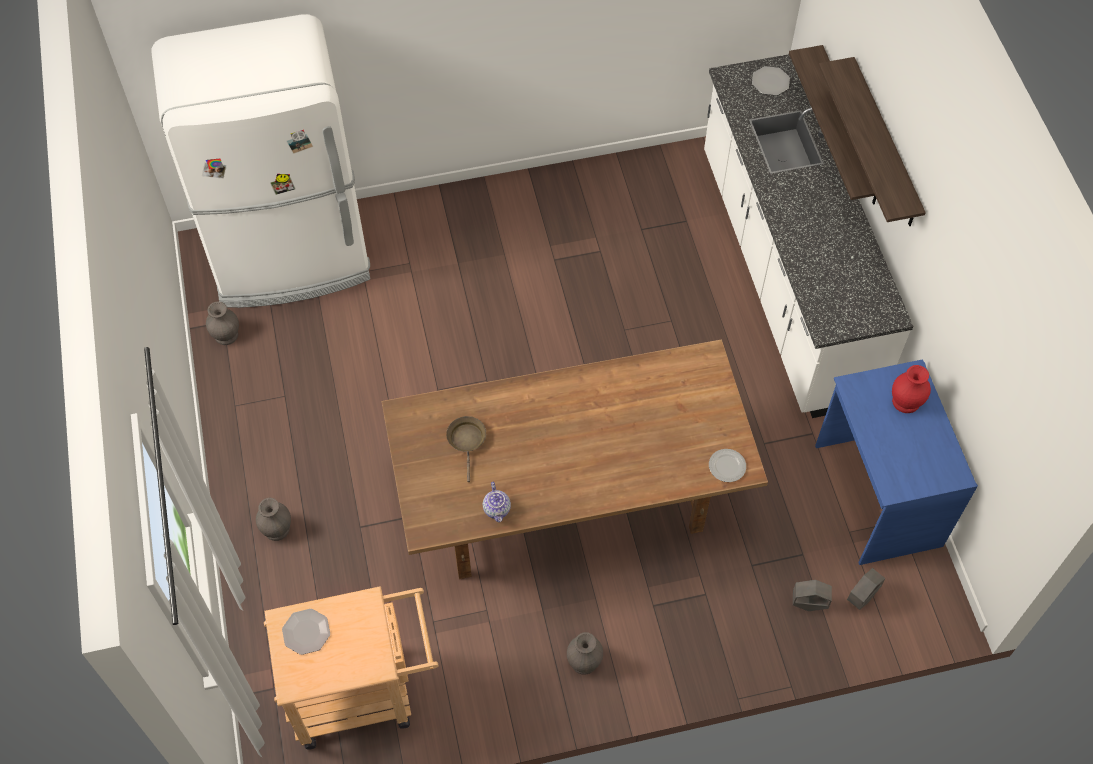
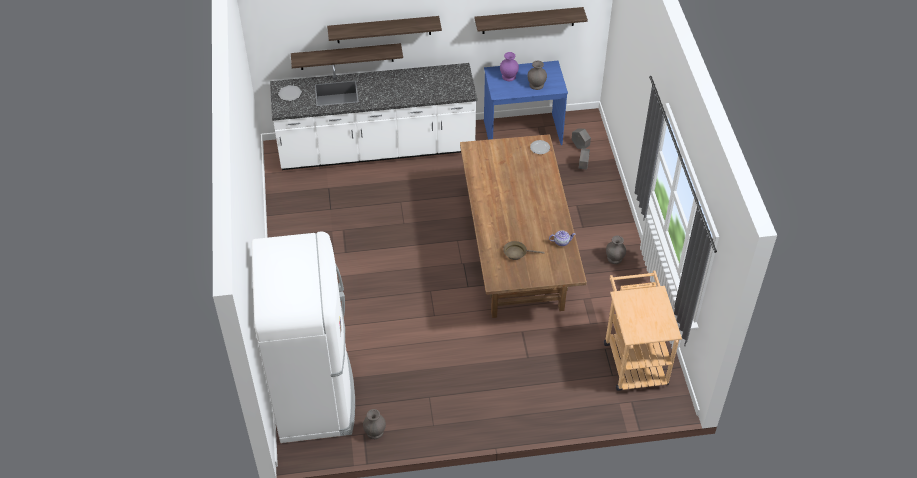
camera: 85 degrees left, 10 degrees down
(277, 528) = (526, 400): grey vase -> grey vase (536, 85)
(306, 632) = (639, 324): plate -> none
(907, 401) = (508, 76): red vase -> purple vase
(984, 376) = (528, 20): none -> shelf

